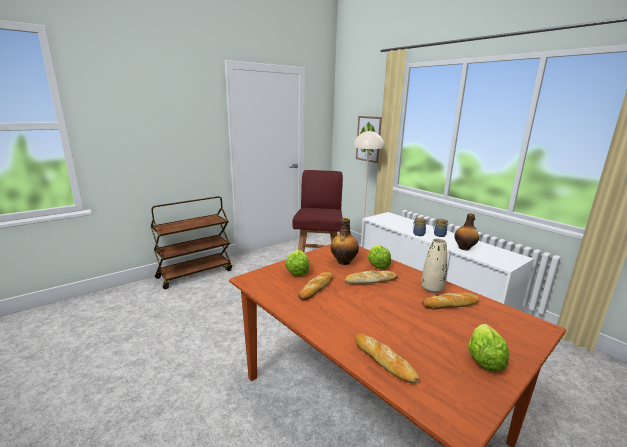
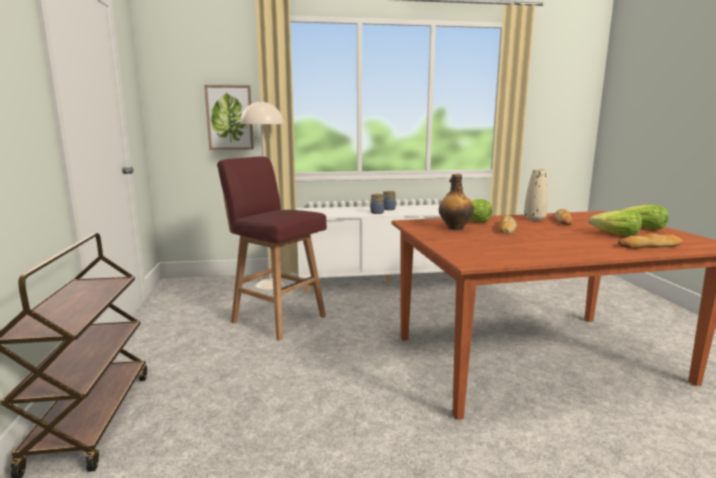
camera: 60 degrees left, 5 degrees down
(297, 271) = (464, 243): lettuce -> lettuce (615, 235)
(316, 288) = (513, 243): bread -> none
(464, 248) = (427, 210): bottle -> none

